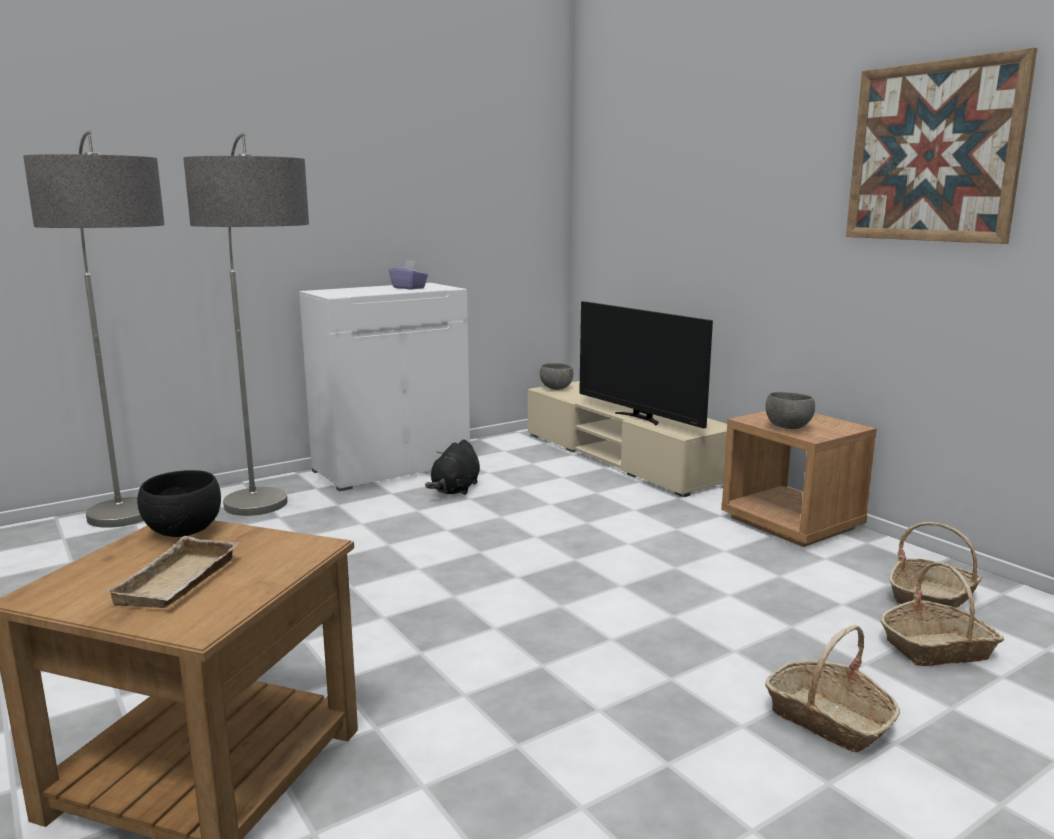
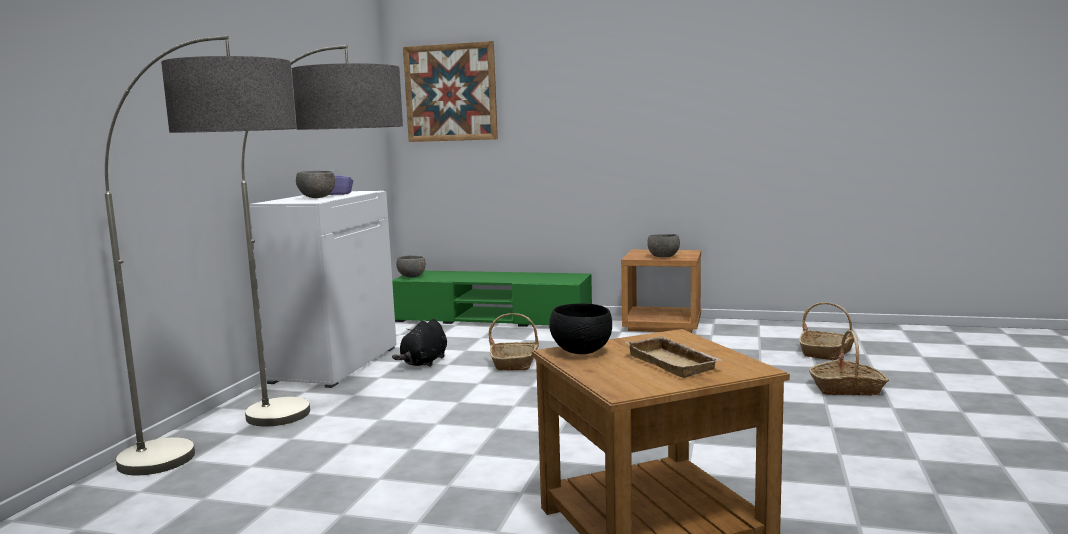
camera: 40 degrees left, 5 degrees down
(370, 290) = (316, 197): none -> grey bowl
(455, 489) = (424, 362): black plush toy -> black plush toy turned 45 degrees clockwise
(623, 457) = (492, 318): beige tv stand -> green tv stand
(640, 418) = (520, 280): television -> none
(933, 152) = (716, 75): picture -> picture (450, 93)
(933, 598) = (786, 336): basket -> basket (515, 363)

